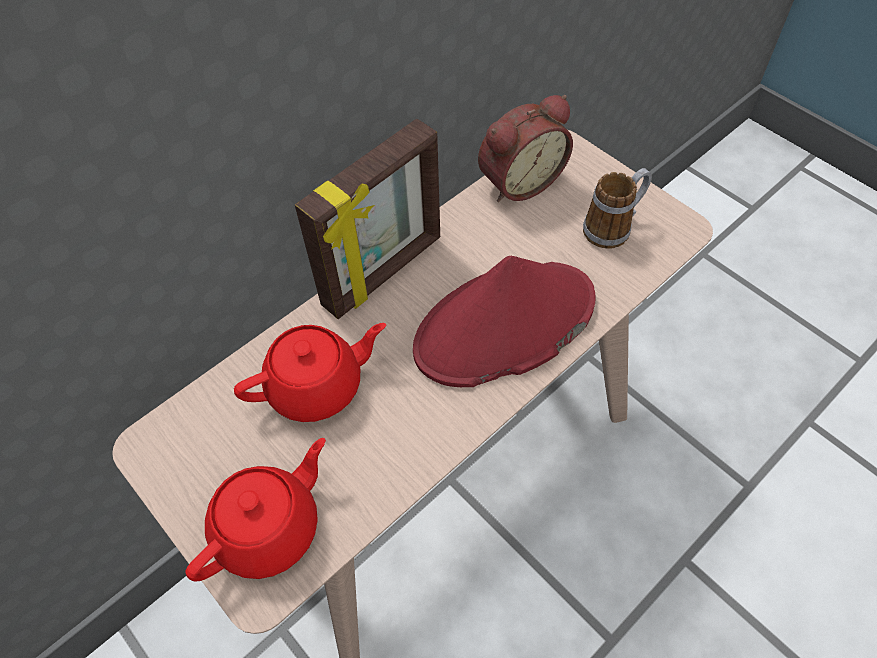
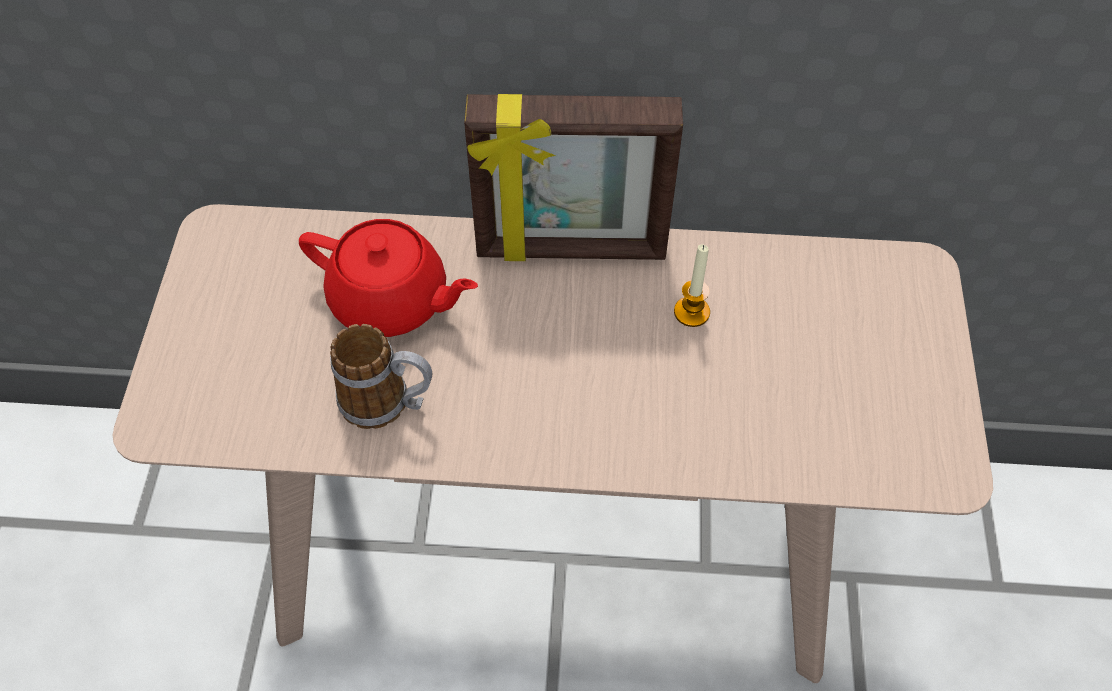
camera: 45 degrees right, 0 degrees up
(270, 528) = (219, 382): red teapot -> none
(485, 252) = (691, 312): none -> candle
(504, 325) = (619, 397): red hat -> none
(519, 181) = (822, 270): alarm clock -> none
(613, 227) = (865, 403): mug -> mug (388, 403)

